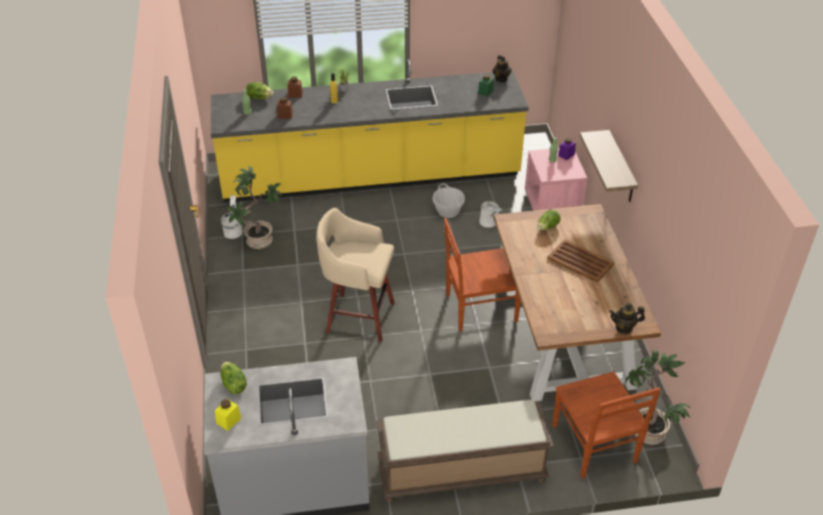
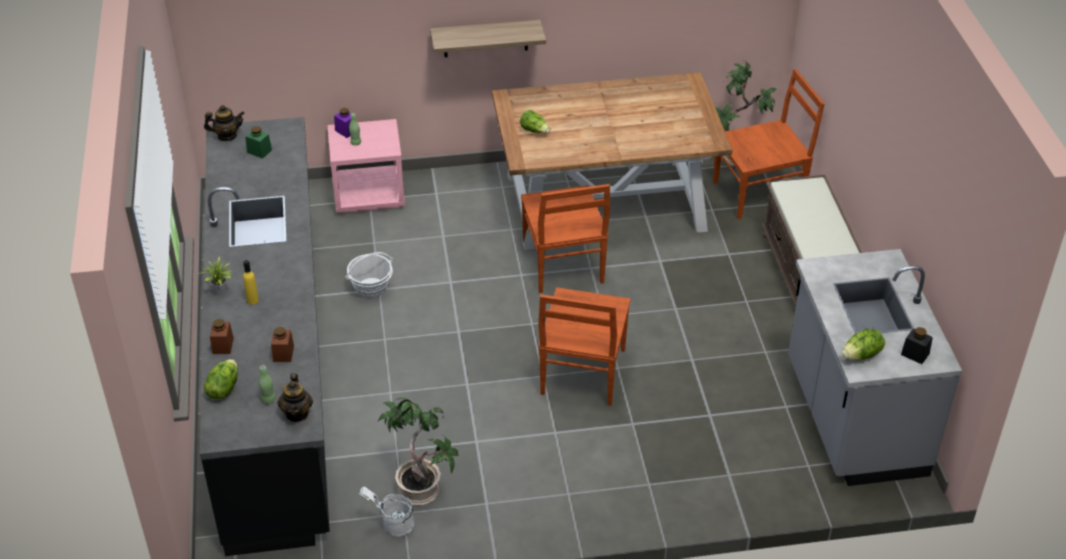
camera: 90 degrees left, 0 degrees up
(229, 420) = (915, 354): yellow jar -> black jar
(358, 317) = (582, 373): beige stool -> brown chair
(371, 176) = (275, 368): yellow counter -> black counter
(490, 224) = (402, 250): white bucket -> none
(580, 261) = (595, 112): brown tray -> none
(624, 328) = (697, 93): teapot -> teapot (297, 413)

